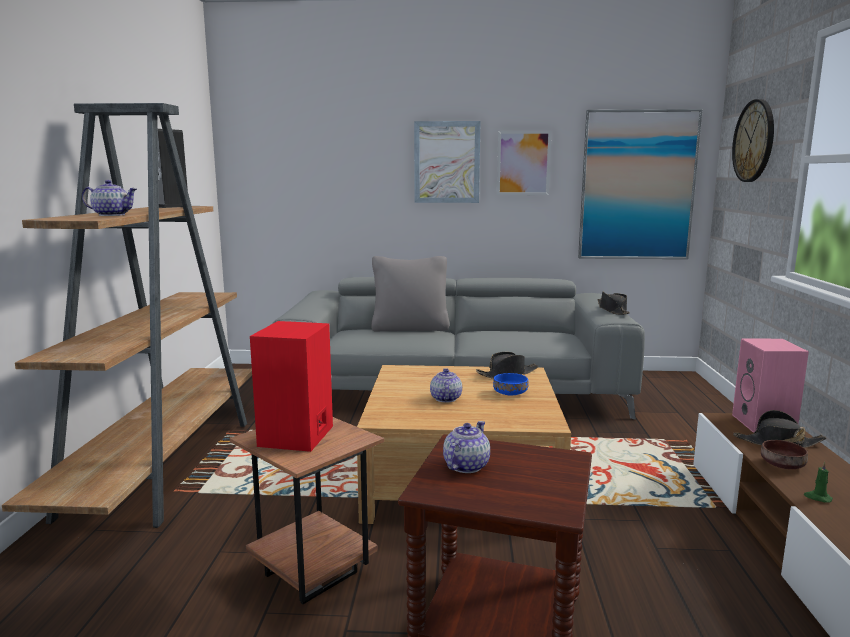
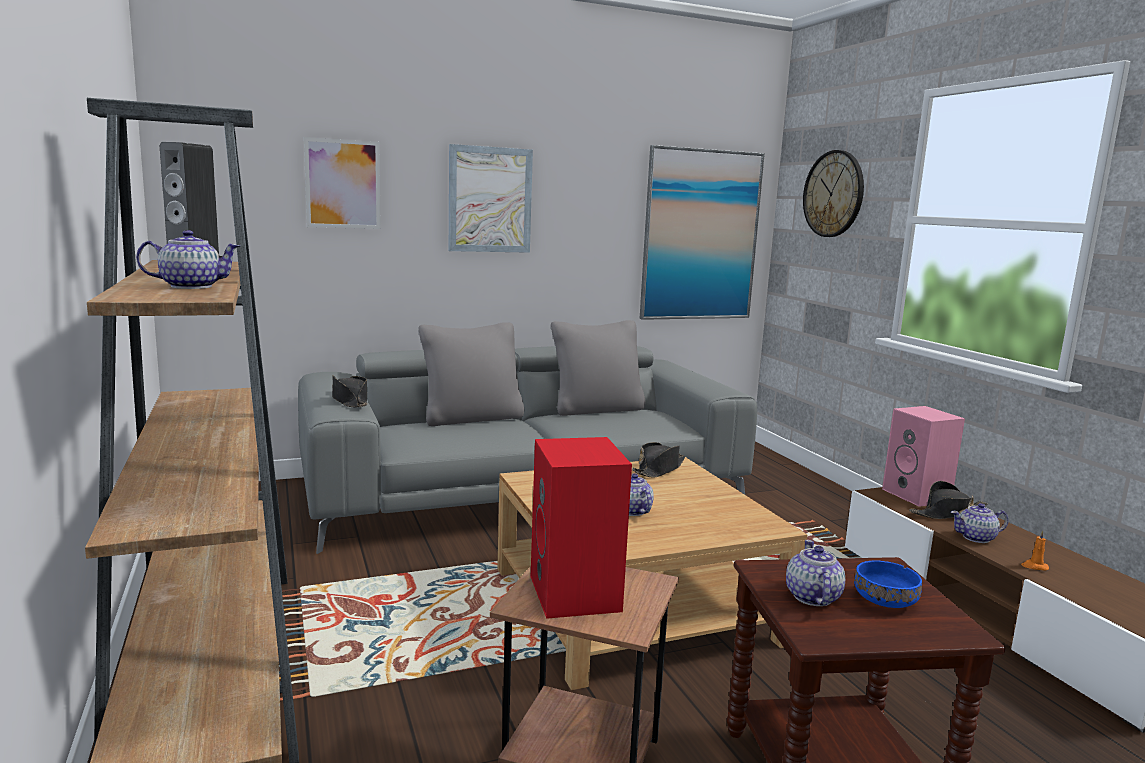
camera: 25 degrees left, 0 degrees up
(509, 393) = (690, 494): blue bowl -> blue bowl (883, 600)
(515, 329) = (596, 409): none -> grey pillow
(523, 163) = (581, 204): picture -> picture (343, 184)
(613, 310) = (709, 381): black hat -> black hat (349, 400)
(783, 465) = (976, 538): brown bowl -> teapot
(817, 497) = (1034, 566): green candle -> orange candle

